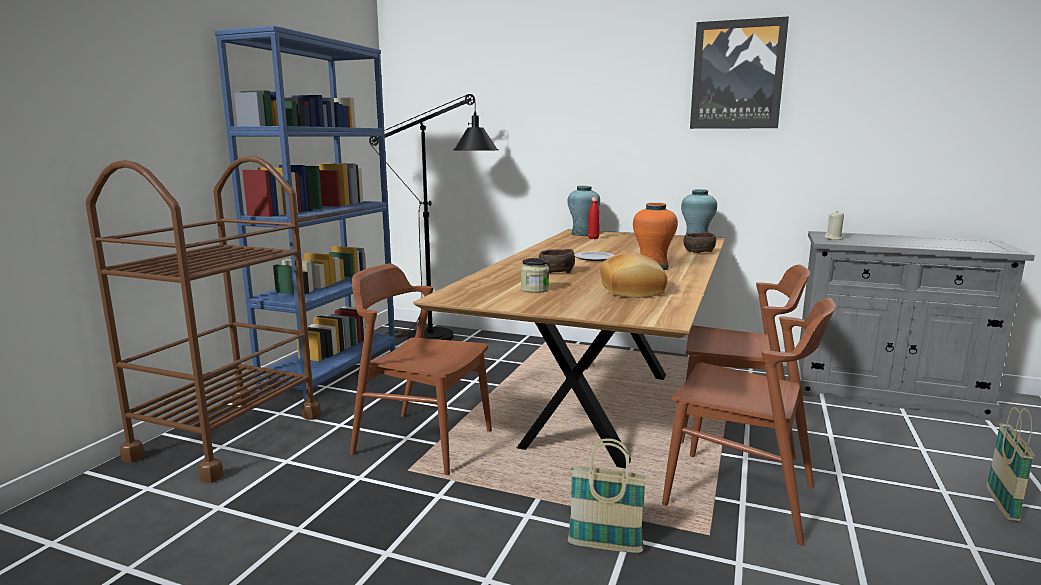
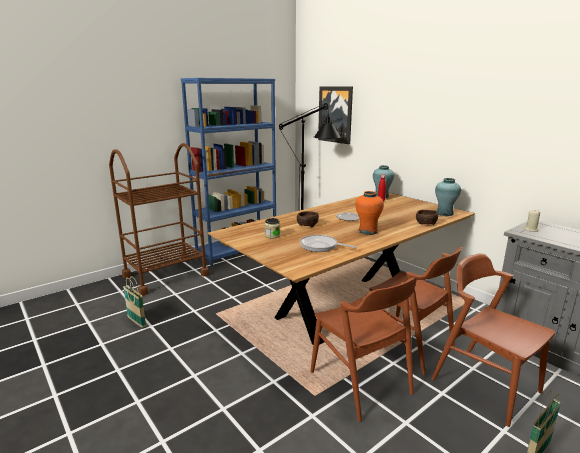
camera: 30 degrees right, 5 degrees up
(423, 442) = (236, 301): brown chair -> brown chair (485, 385)
(605, 546) = (258, 381): basket -> basket (136, 322)
(633, 290) = (321, 246): bread -> frying pan
(737, 75) = (491, 97): picture -> picture (335, 114)

